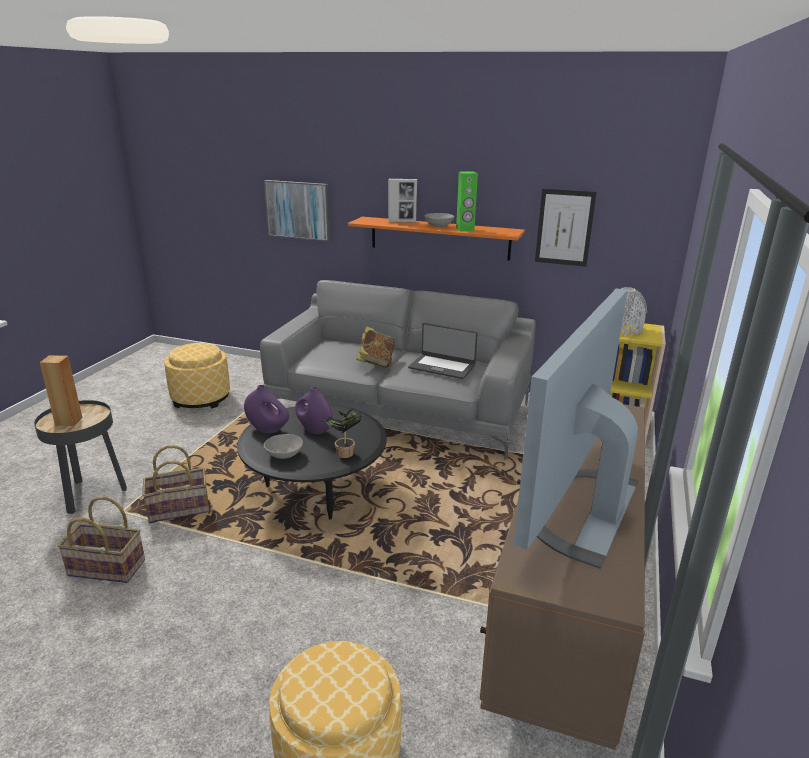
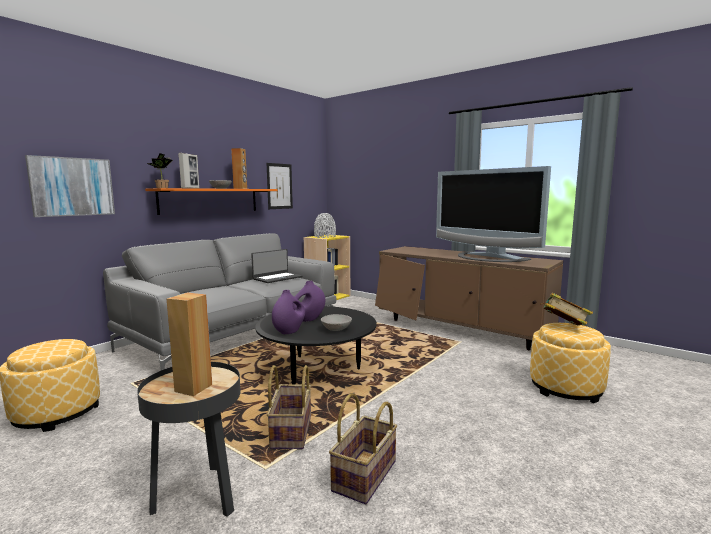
camera: 70 degrees left, 15 degrees down
(343, 455) = (352, 316): potted plant -> potted plant (162, 188)
(376, 363) = (239, 290): book -> book (563, 327)
(465, 229) = (240, 188): green speaker -> brown speaker

